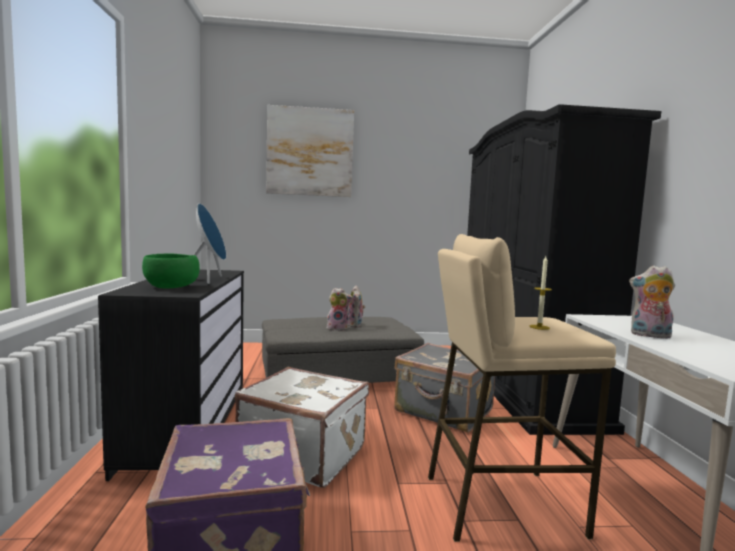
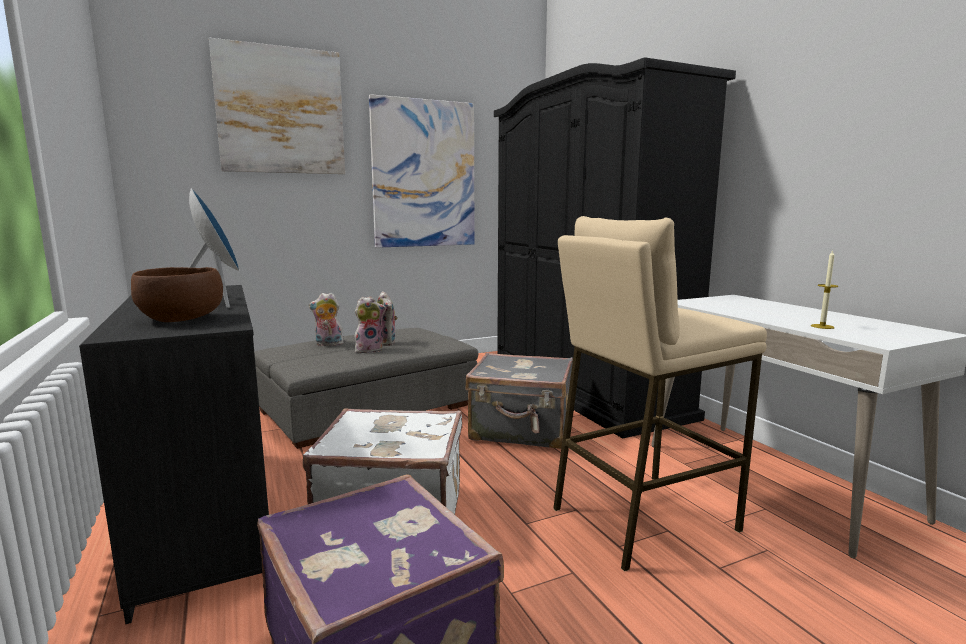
camera: 20 degrees left, 5 degrees up
(172, 287) = (182, 319): green bowl -> brown bowl
(412, 198) = (424, 174): none -> picture
(539, 327) = (685, 318): candle -> candle (822, 326)
(649, 335) = (764, 315): plush toy -> plush toy (328, 344)

